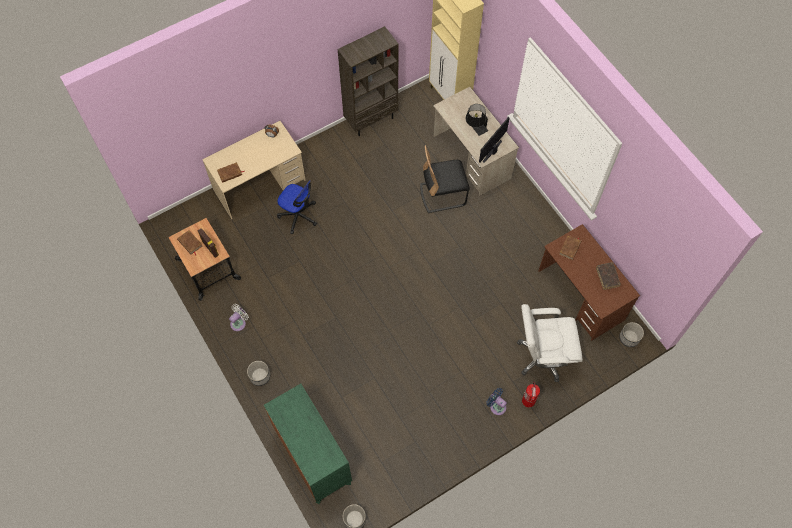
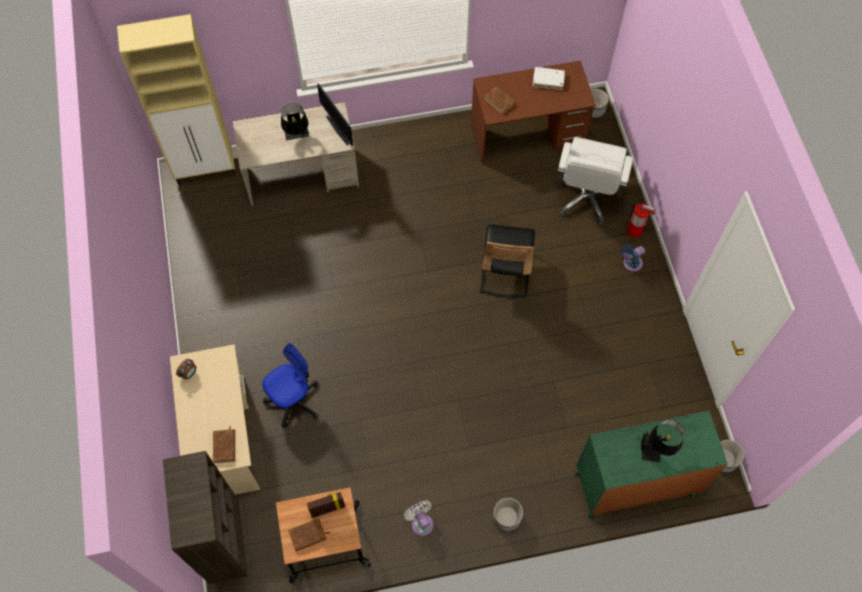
camera: 70 degrees left, 0 degrees up
(305, 432) = (657, 448): none -> black table lamp
(371, 119) = (190, 268): brown bookcase -> brown bookcase (226, 544)
(442, 195) = (339, 224): black chair -> black chair (505, 271)
(607, 277) = (548, 80): brown book -> white book

